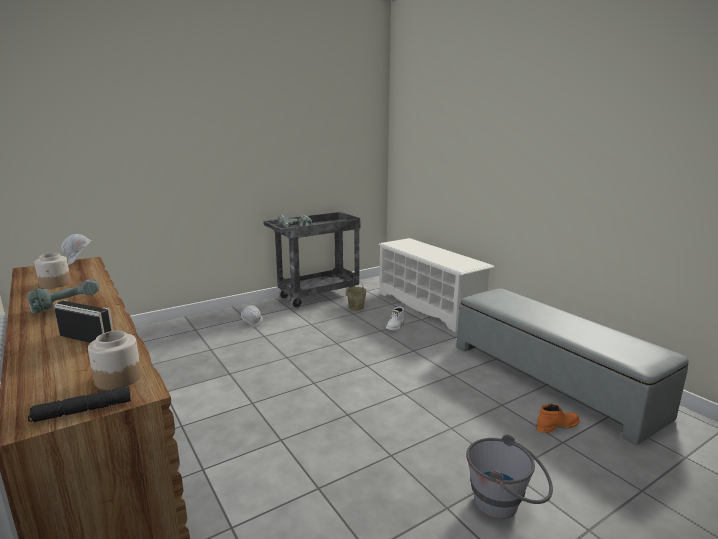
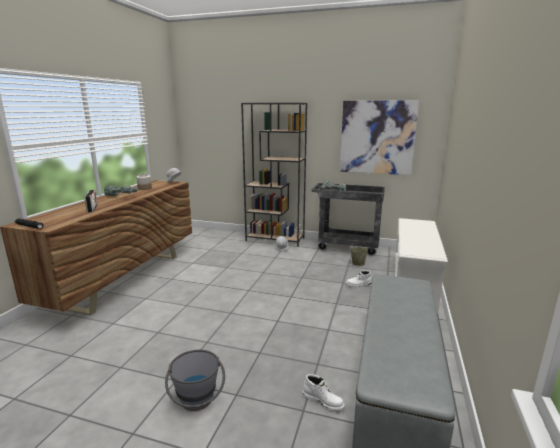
camera: 50 degrees right, 0 degrees up
(118, 378) = (58, 222): jar -> none
(218, 317) = (275, 239): none -> bookcase
(325, 153) = (377, 137): none -> picture
(556, 426) = (323, 400): orange boot -> white boot

